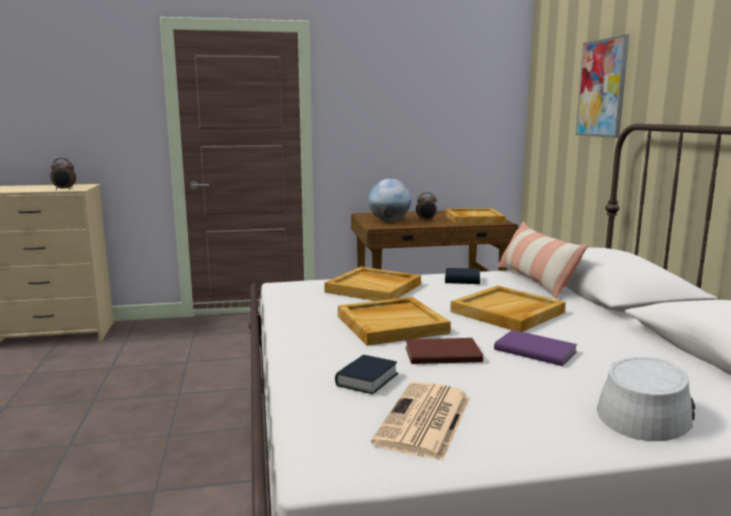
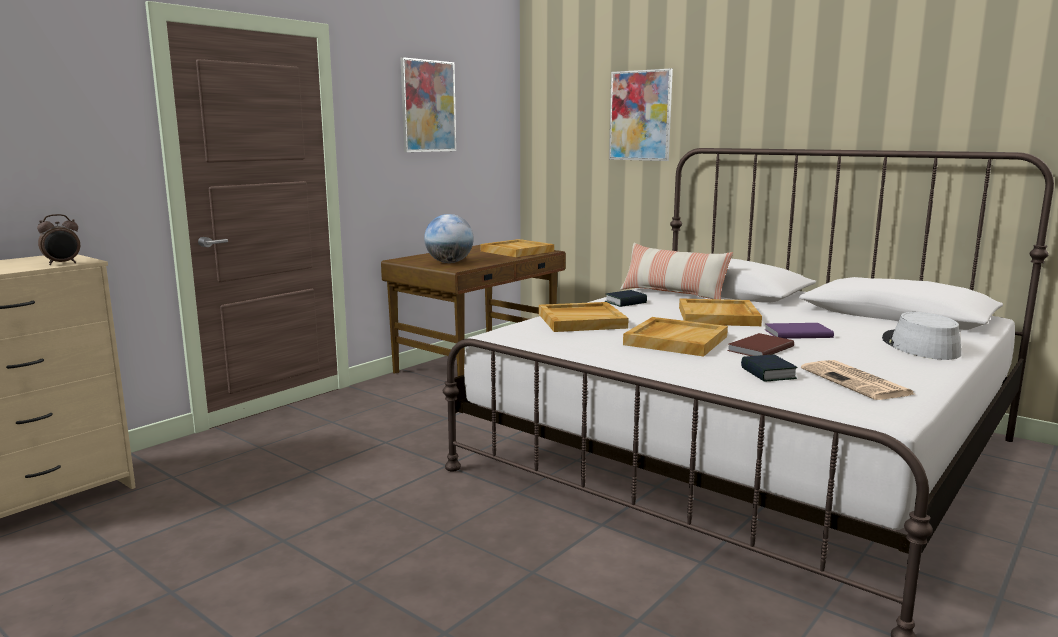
camera: 40 degrees left, 0 degrees up
(411, 84) = (428, 106): none -> picture
(426, 220) = (481, 257): alarm clock -> none

